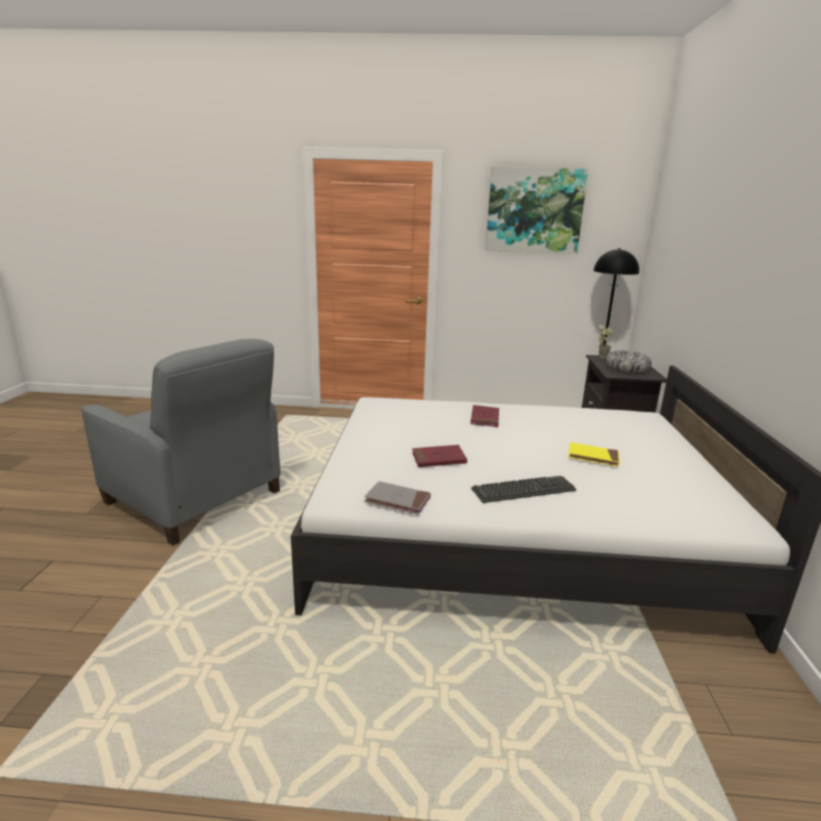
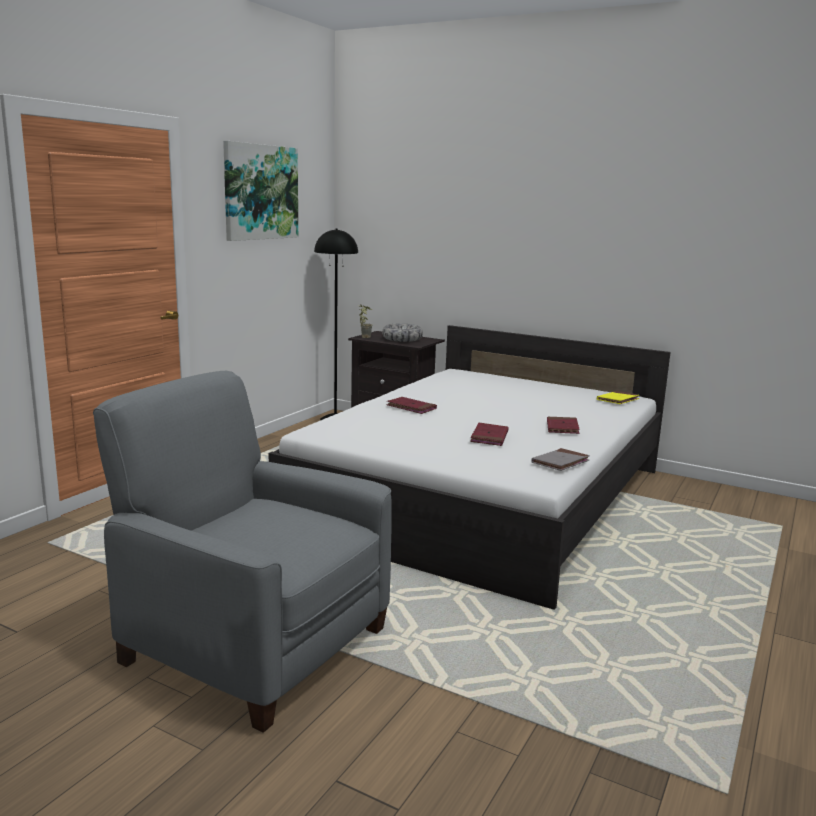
camera: 65 degrees left, 5 degrees down
(195, 498) = (253, 644): grey armchair -> grey armchair turned 120 degrees counterclockwise
(523, 490) = (562, 428): keyboard -> red book
(593, 457) = (522, 400): yellow book -> yellow book (617, 400)

